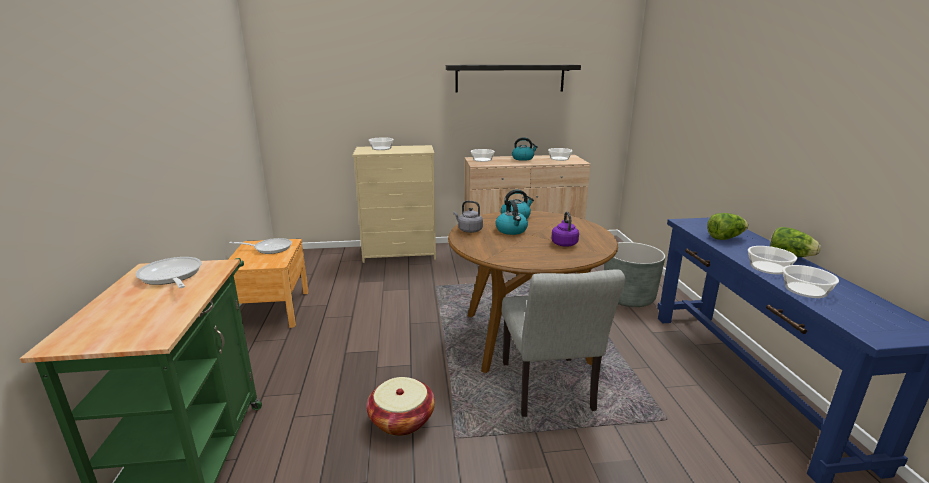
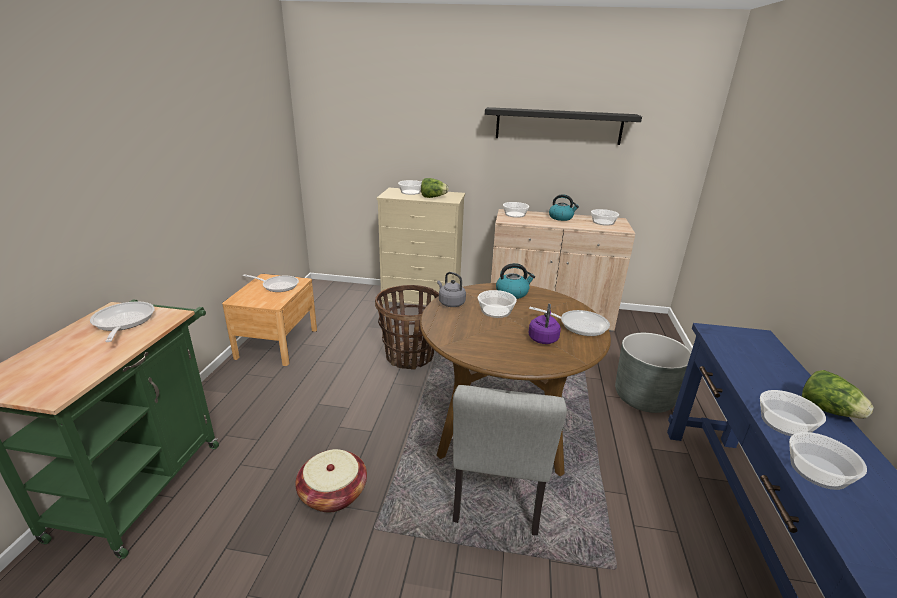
camera: 15 degrees right, 5 degrees up
(413, 299) = (409, 356): none -> basket
(511, 230) = (496, 310): kettle -> bowl
(585, 231) = (578, 325): none -> frying pan
(725, 238) = (752, 364): lettuce -> lettuce (433, 197)

